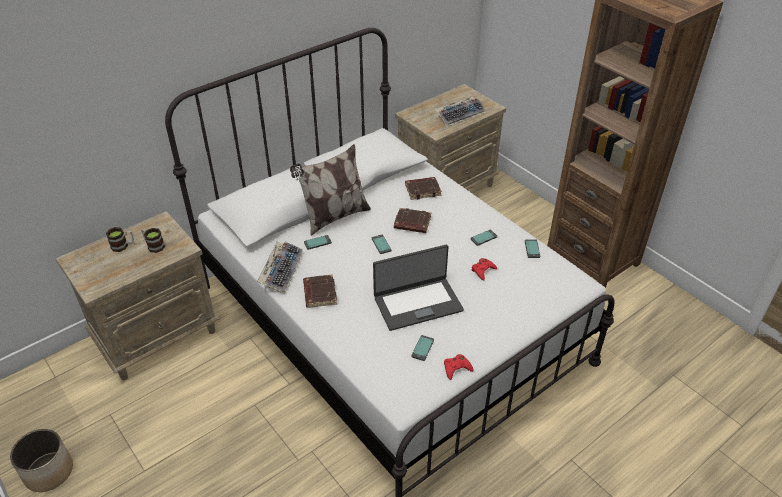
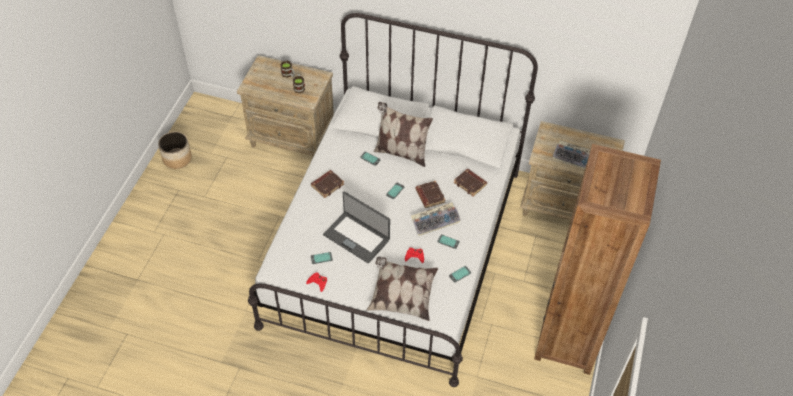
camera: 55 degrees right, 10 degrees up
(281, 270) = (332, 156): keyboard -> keyboard (435, 221)
(528, 304) = (402, 295): none -> pillow

